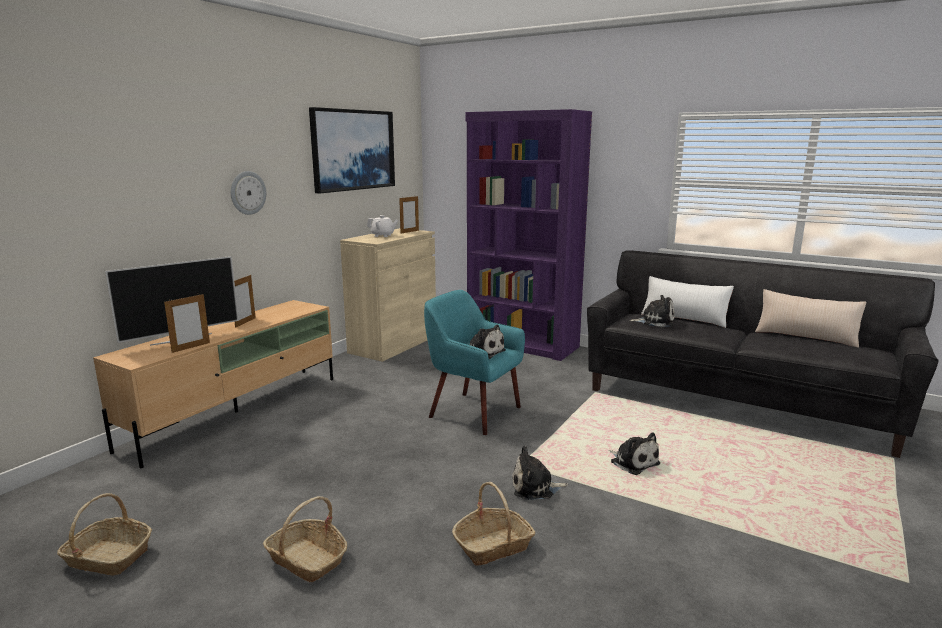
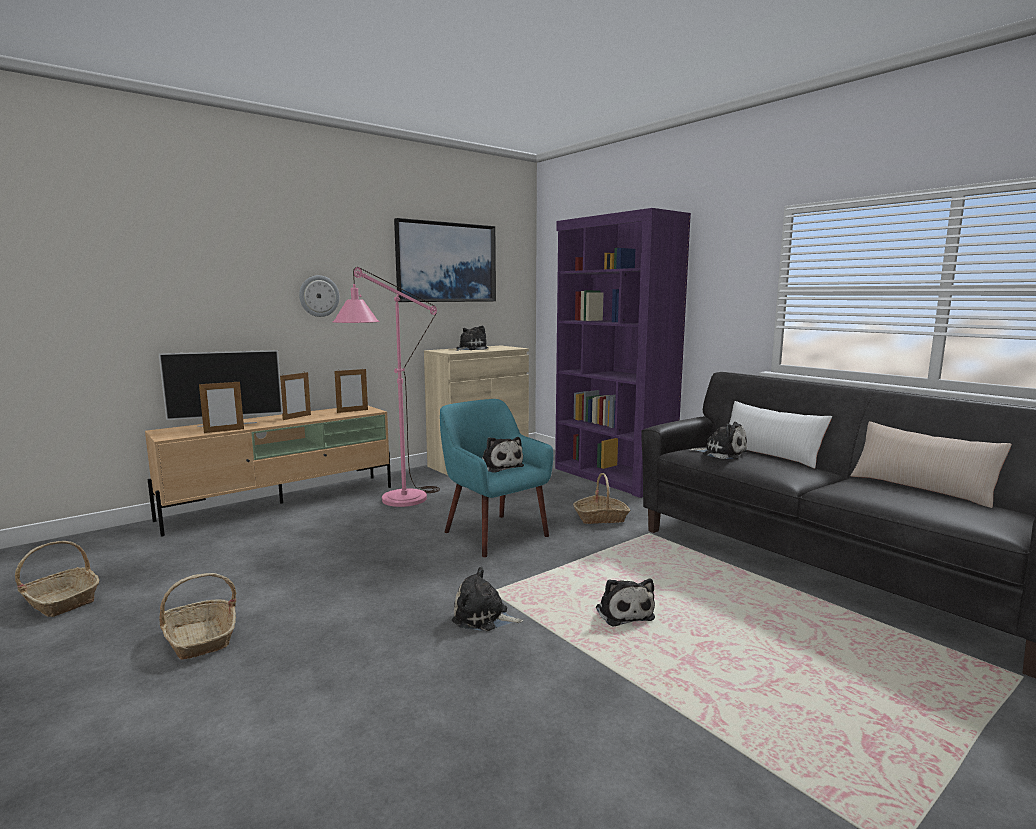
camera: 20 degrees right, 5 degrees down
(353, 395) = (394, 502): none -> pink floor lamp
(383, 235) = (470, 349): white teapot -> plush toy
(409, 232) = (503, 347): picture frame -> picture frame (352, 411)
(493, 545) = (380, 666): basket -> basket (601, 518)

